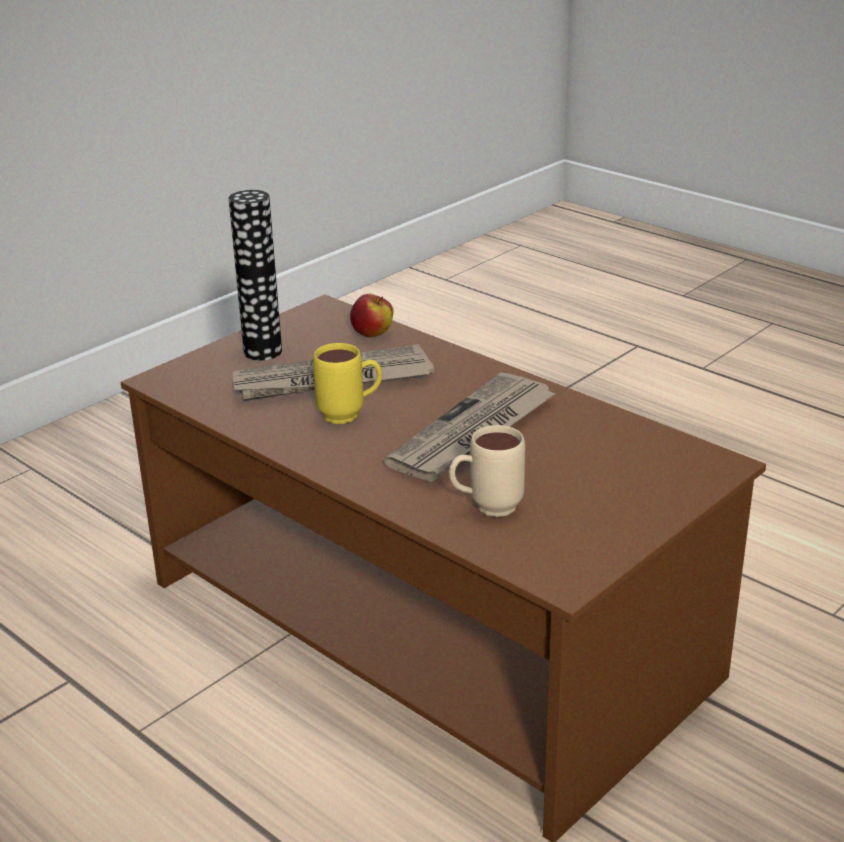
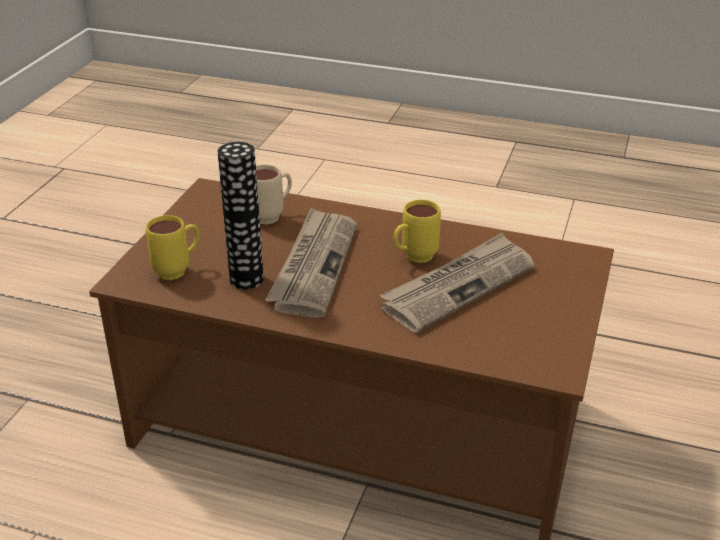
camera: 155 degrees right, 5 degrees up
(263, 352) = (546, 301): vase -> vase (246, 279)
(372, 334) = (476, 346): apple -> none
(646, 462) = (178, 270): none -> yellow mug

